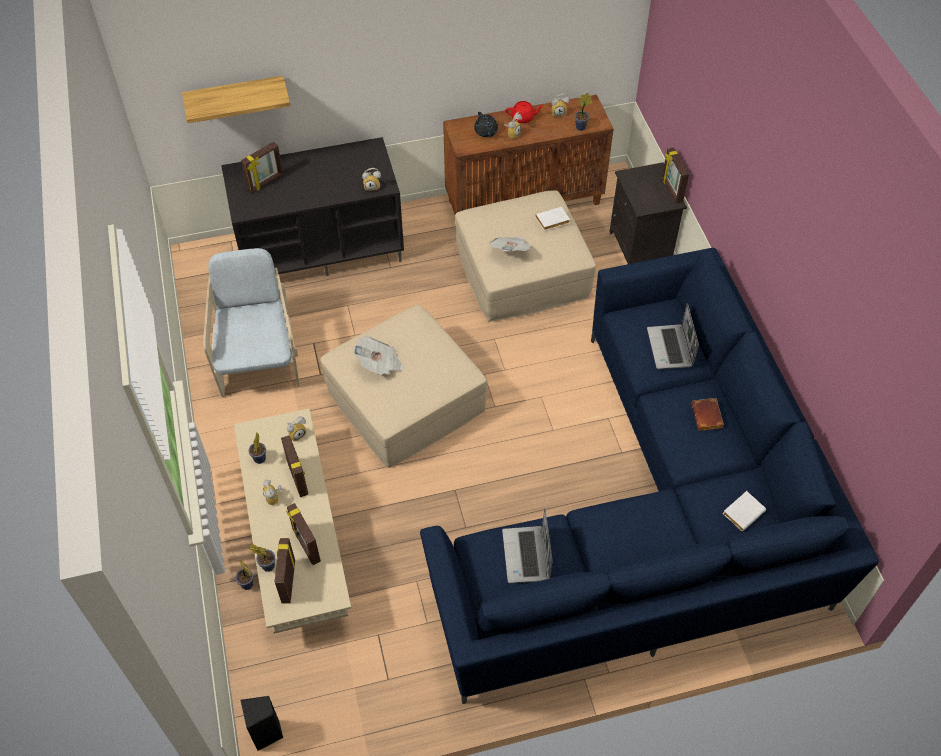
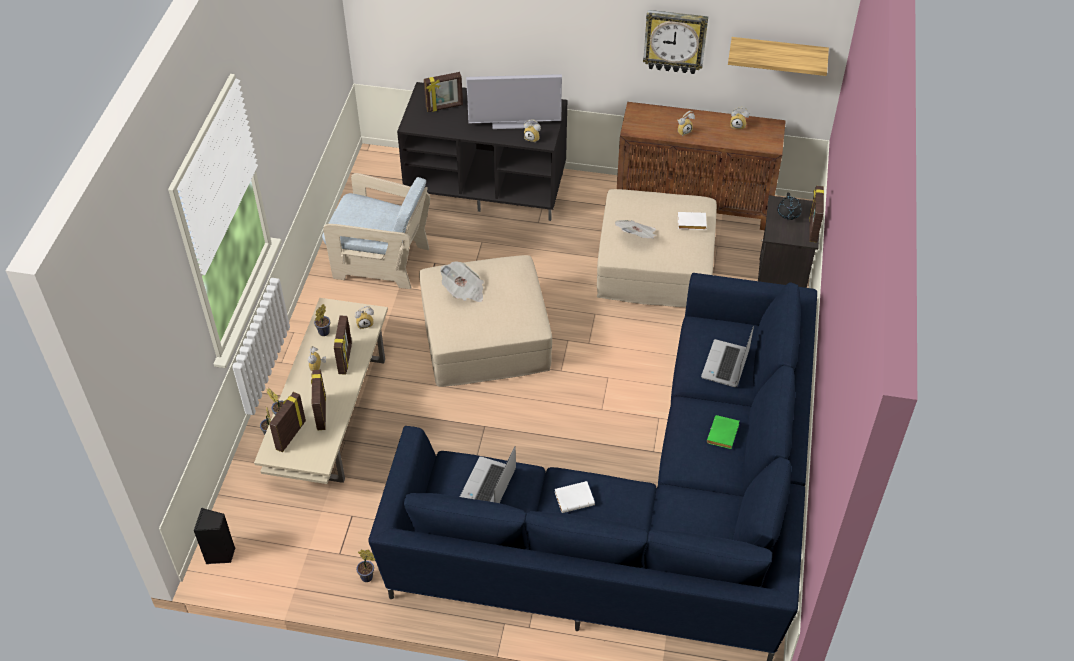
camera: 25 degrees right, 5 degrees down
(235, 97) = (439, 23): shelf -> shelf (777, 55)
(259, 360) = (381, 261): beige armchair -> beige armchair turned 90 degrees clockwise
(345, 176) = (514, 123): none -> television
(483, 47) = (675, 41): none -> wall clock
(486, 132) = (660, 122): black teapot -> black teapot (788, 214)
(523, 118) = (702, 120): red teapot -> none
(582, 127) = (753, 144): potted plant -> potted plant (368, 577)
(708, 417) = (723, 435): brown book -> green book
(743, 511) = (705, 525): white book -> white book (575, 498)

